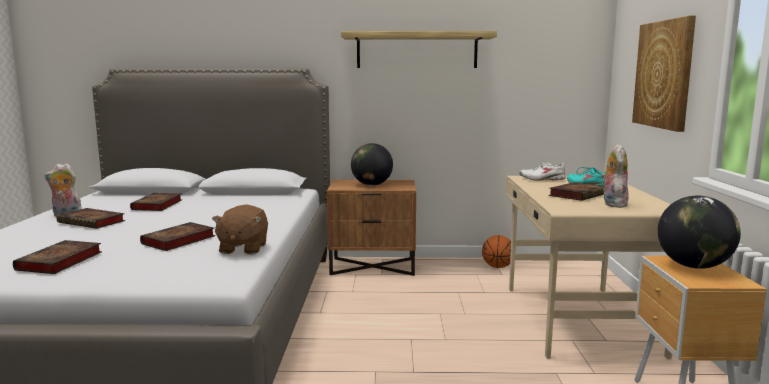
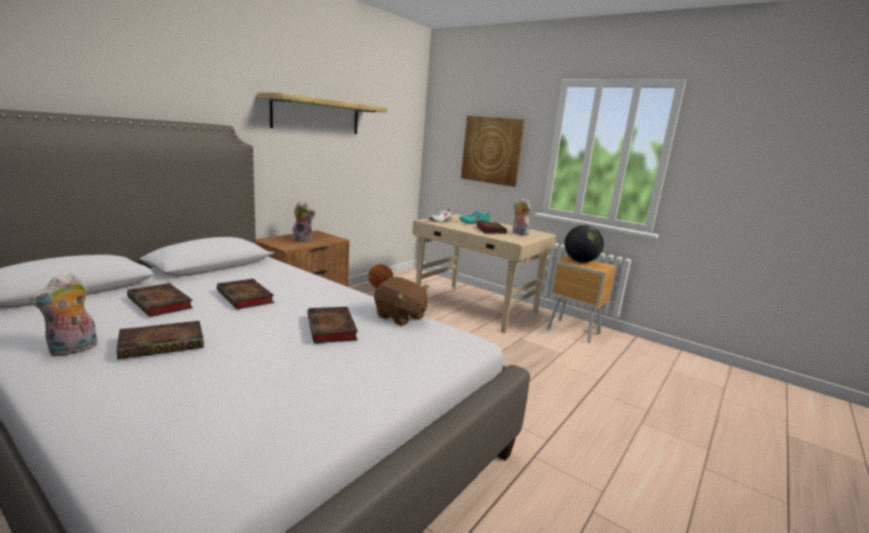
camera: 55 degrees left, 5 degrees up
(59, 262) = (312, 389): book -> book (246, 297)
(371, 185) = (303, 240): globe -> plush toy

